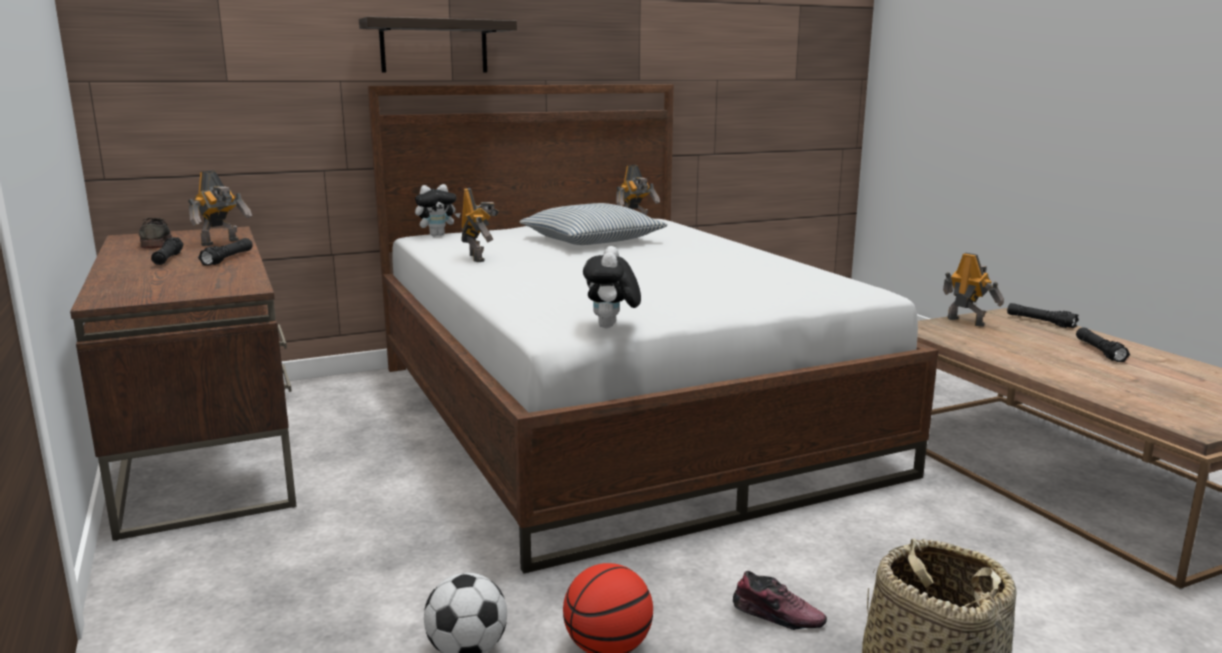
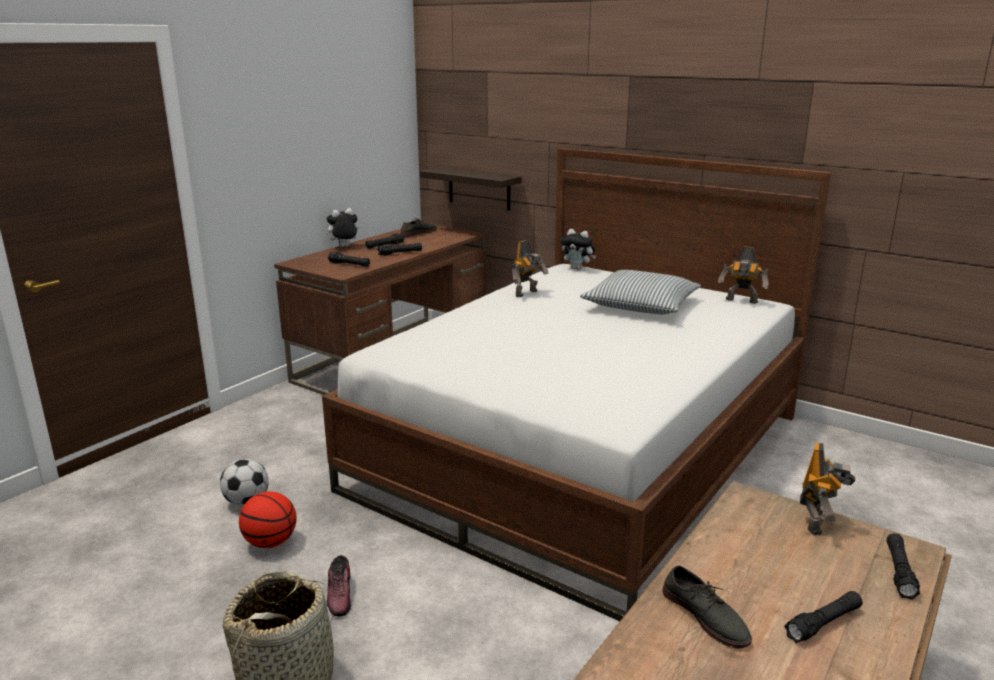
camera: 60 degrees right, 5 degrees up
(209, 281) = (349, 264): none -> black flashlight
(222, 242) = (435, 241): toy robot -> none
(434, 46) = (613, 120): shelf -> shelf (479, 188)
(611, 327) = (397, 364): plush toy -> plush toy (343, 247)
(1085, 375) = (706, 616): none -> grey shoe

